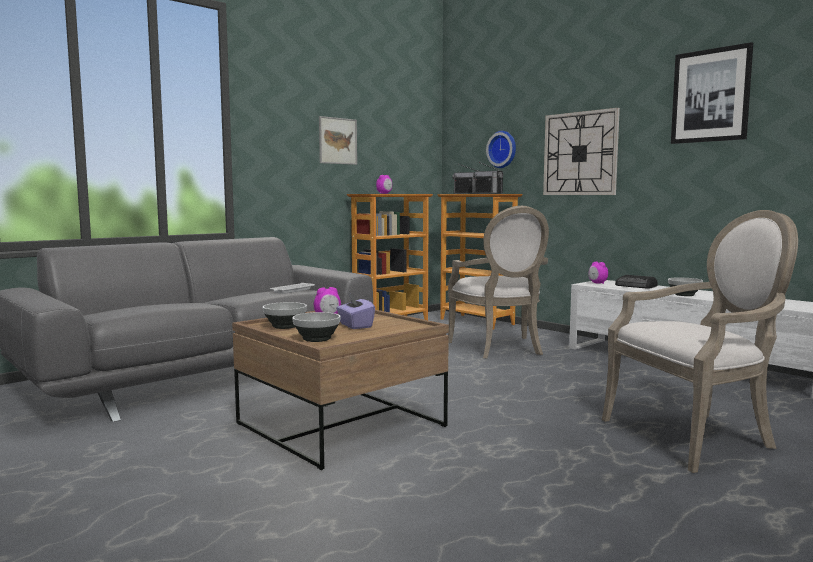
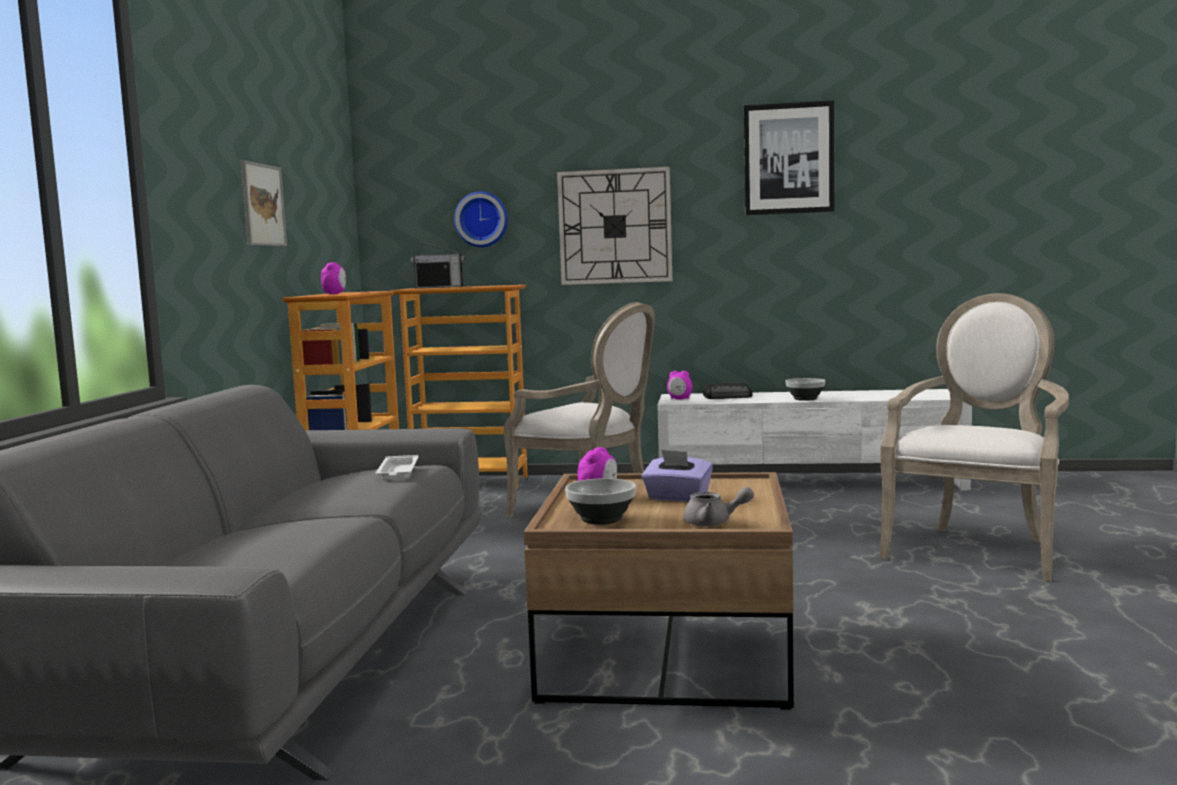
camera: 40 degrees left, 0 degrees up
(317, 339) = (714, 523): bowl -> grey teapot
(488, 193) = (488, 286): radio -> none

